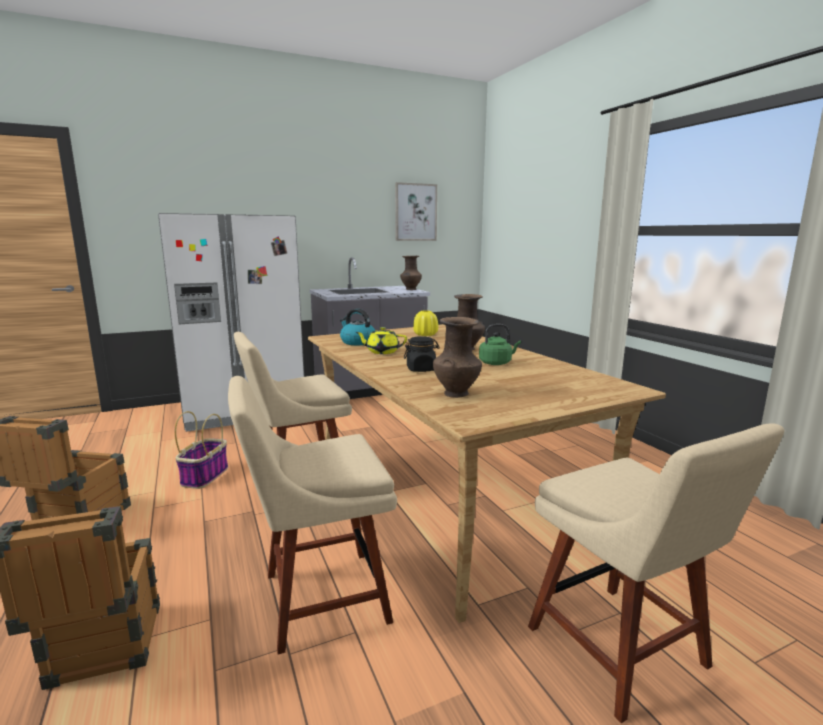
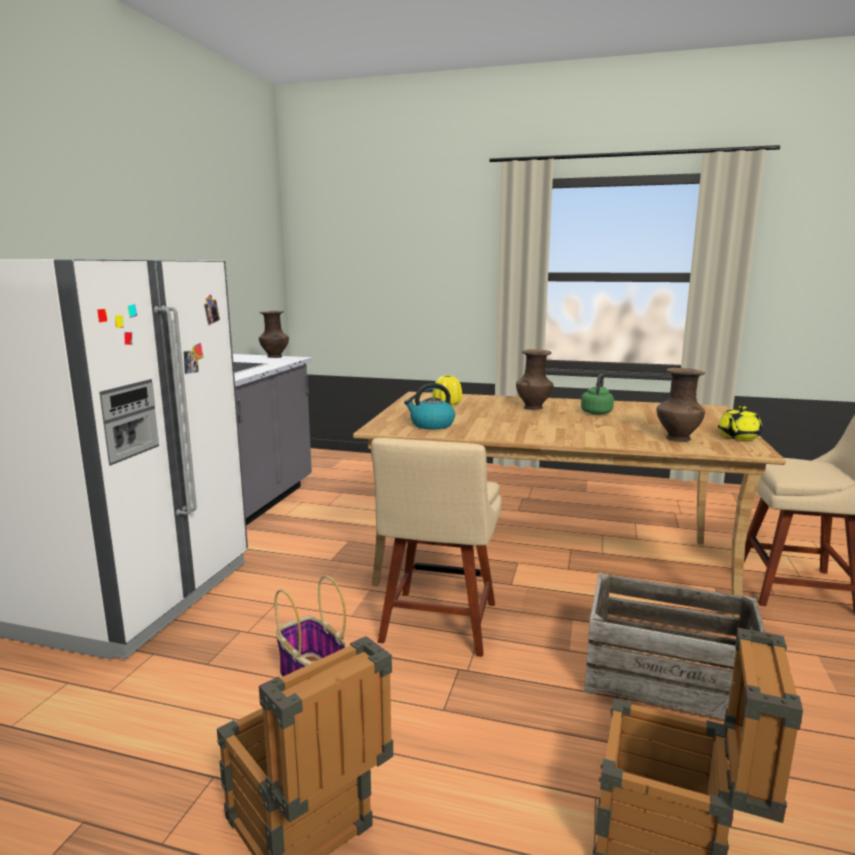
camera: 50 degrees left, 0 degrees up
(318, 599) = (667, 679): beige chair -> crate
(382, 352) = (494, 427): yellow teapot -> yellow teapot (738, 437)
(415, 212) = (232, 250): picture -> none
(421, 369) = (585, 431): black jar -> none

